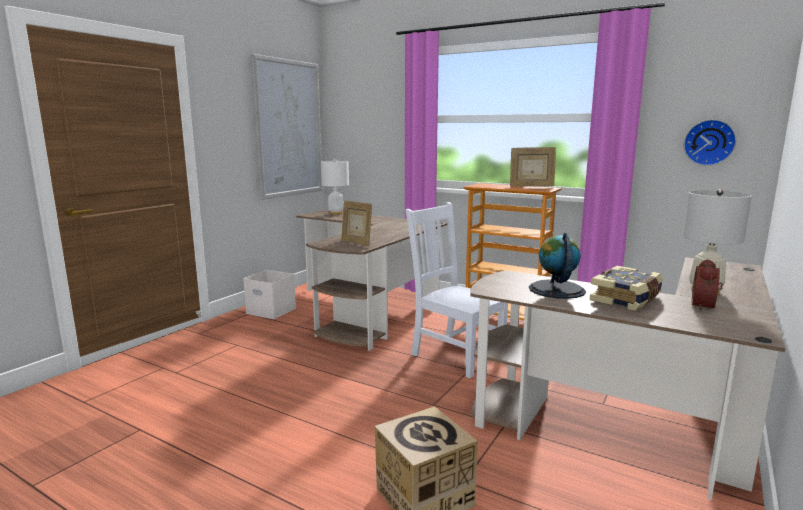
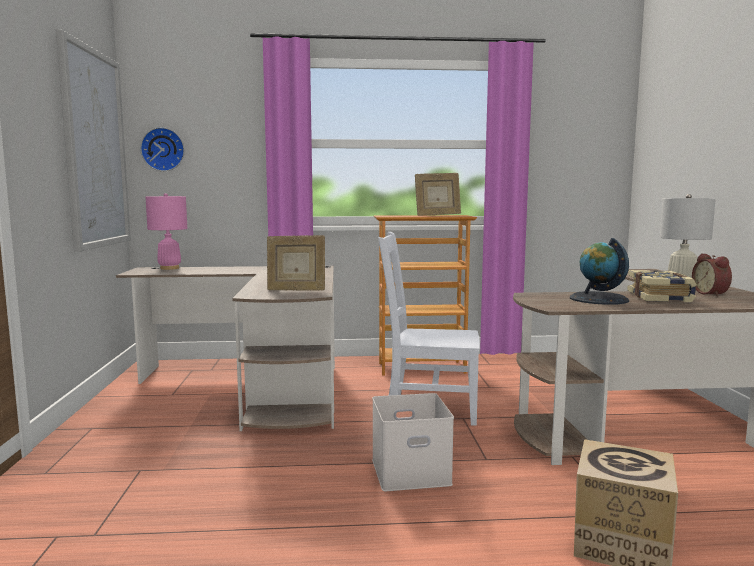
camera: 35 degrees left, 5 degrees down
(270, 310) = (120, 417): white storage box -> white storage box (409, 472)
(336, 213) = (169, 268): white table lamp -> pink table lamp
(709, 142) = (581, 168): wall clock -> wall clock (163, 149)

